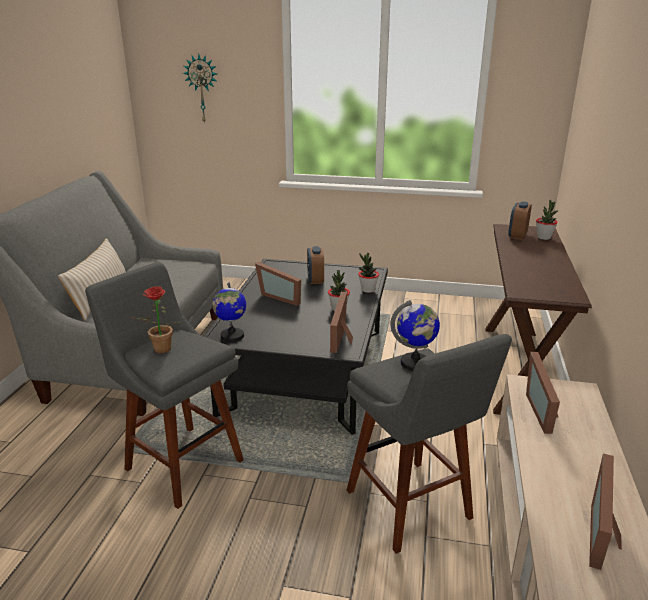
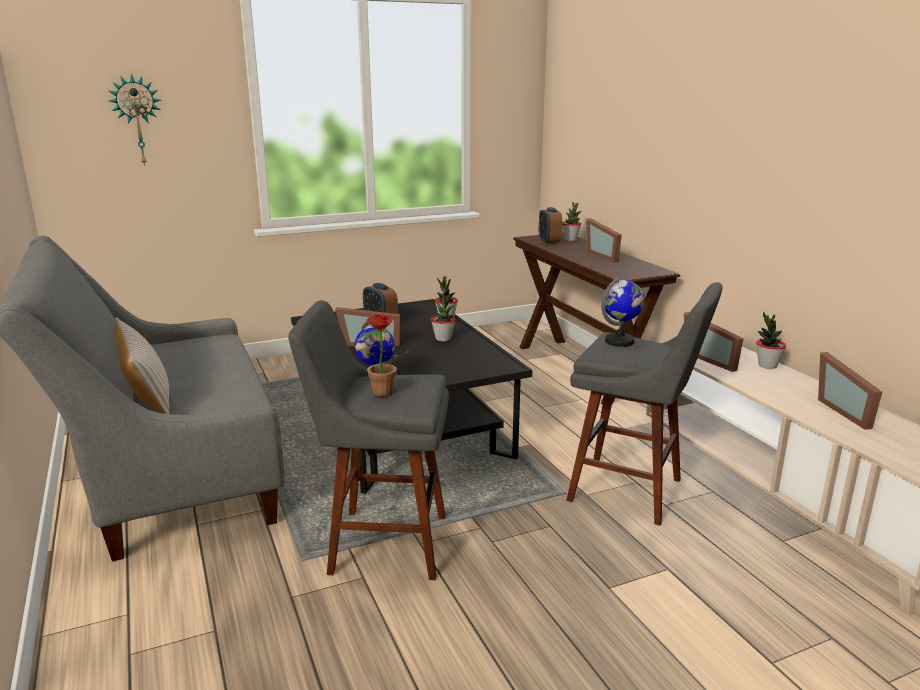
camera: 35 degrees left, 5 degrees down
(344, 338) = (488, 358): picture frame -> picture frame (605, 255)
(597, 440) = (767, 365): none -> potted plant

